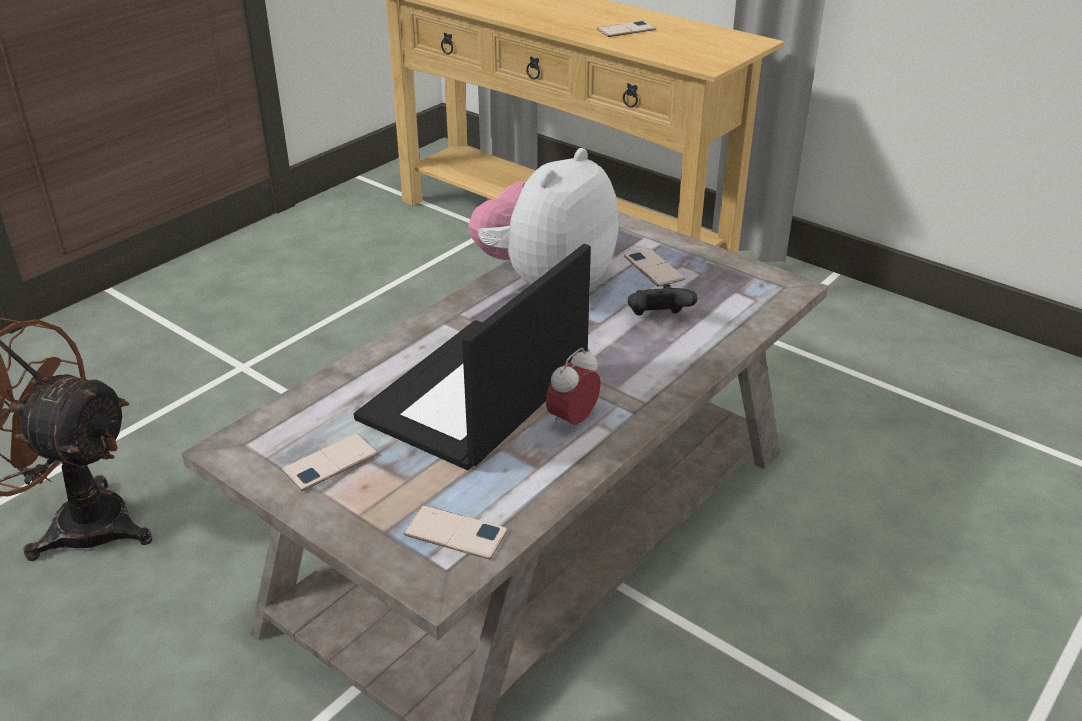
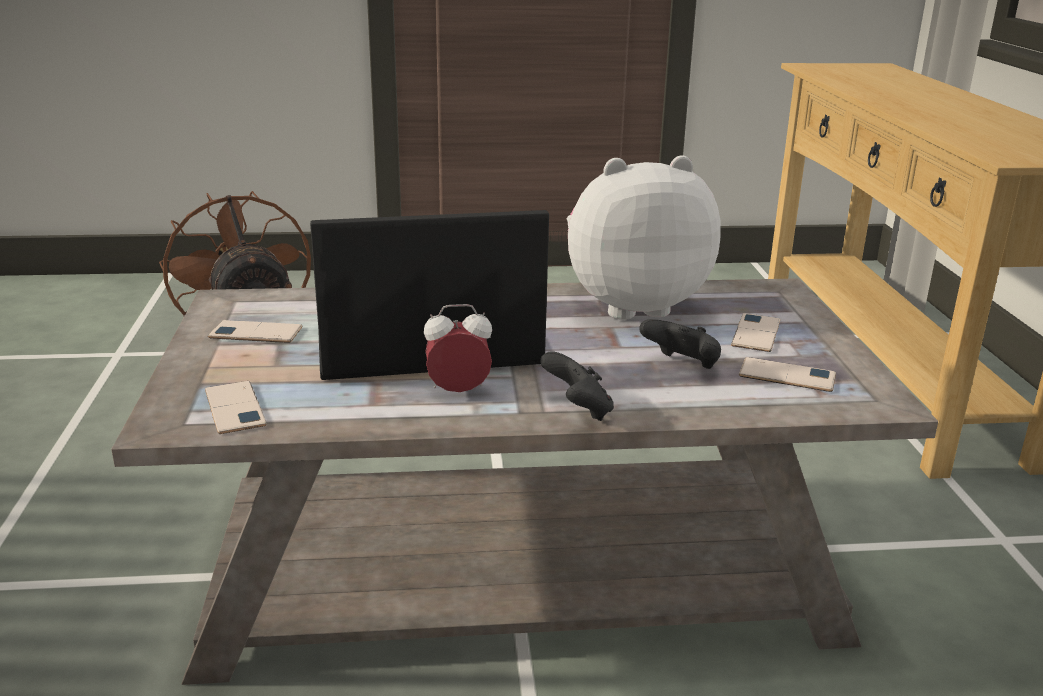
camera: 45 degrees right, 10 degrees down
(626, 30) = (973, 123): phone -> phone (787, 375)
(663, 390) = (578, 411): none -> black game controller

